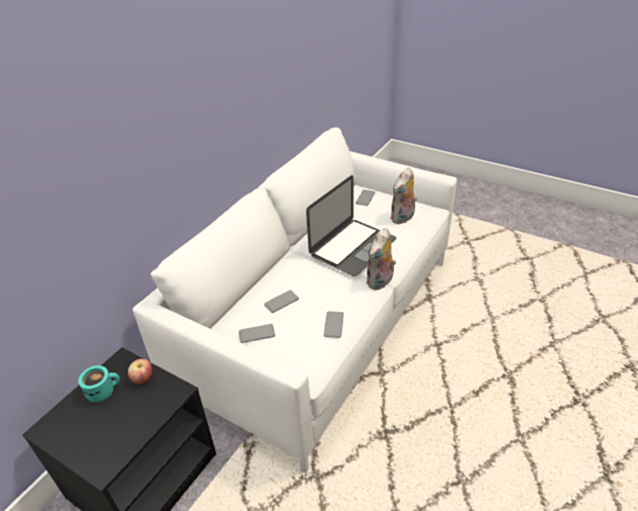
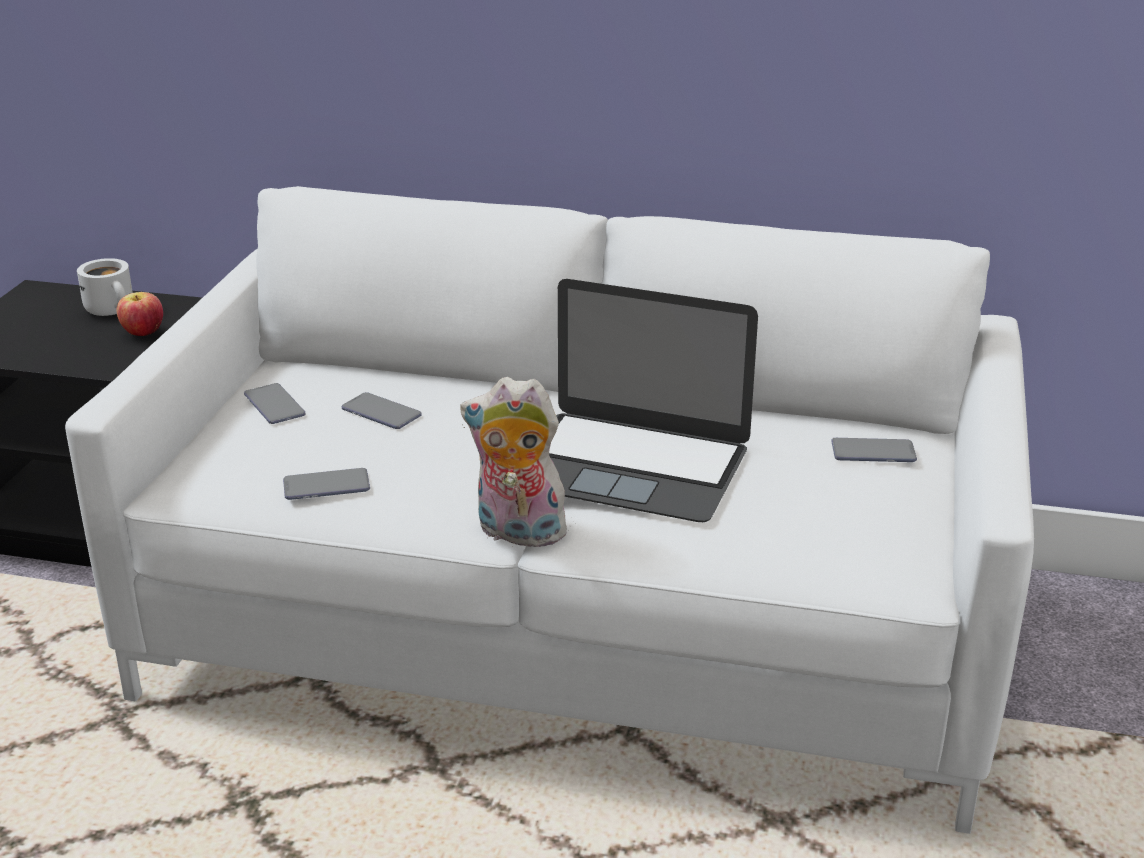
camera: 70 degrees right, 10 degrees down
(103, 391) = (113, 310): turquoise mug -> white mug
(403, 218) = (819, 526): plush toy -> none

